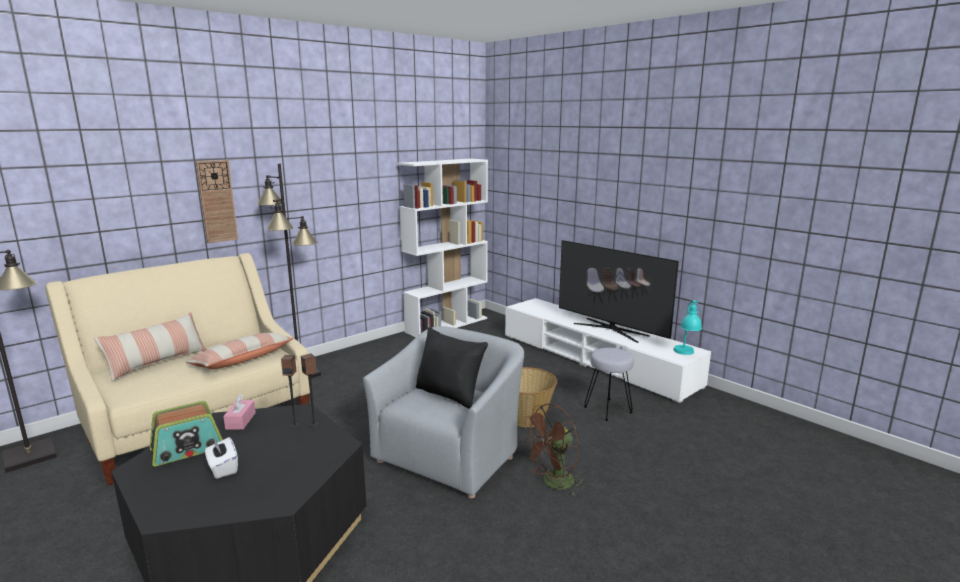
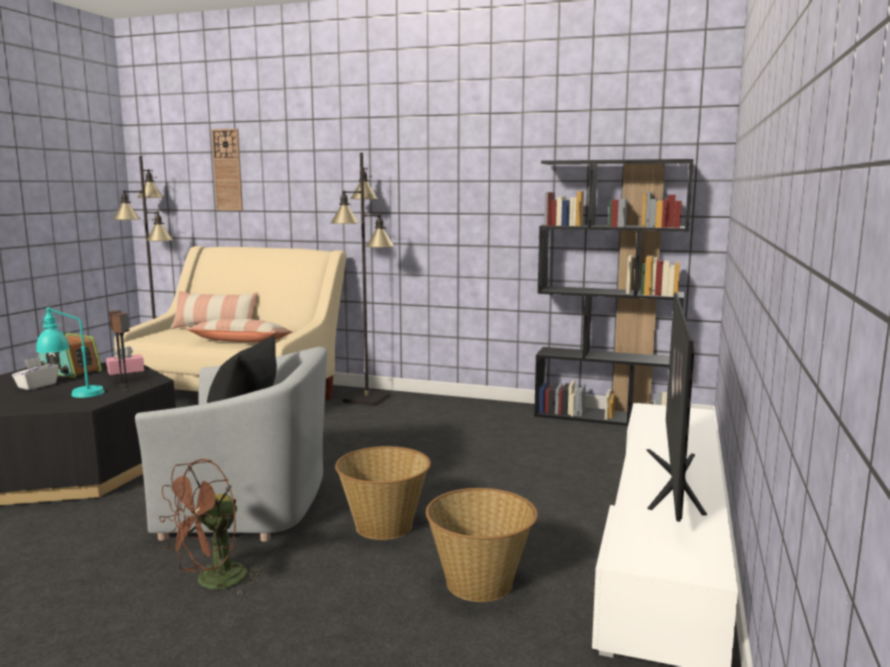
camera: 60 degrees right, 5 degrees down
(217, 201) = (328, 193): wall clock -> wall clock (227, 170)
(447, 325) = (605, 417): white bookcase -> black bookcase
(553, 484) = (213, 583): brown fan -> brown fan turned 75 degrees counterclockwise
(608, 409) = (480, 582): grey stool -> basket
(686, 354) = (666, 563): turquoise table lamp -> turquoise table lamp (73, 395)

